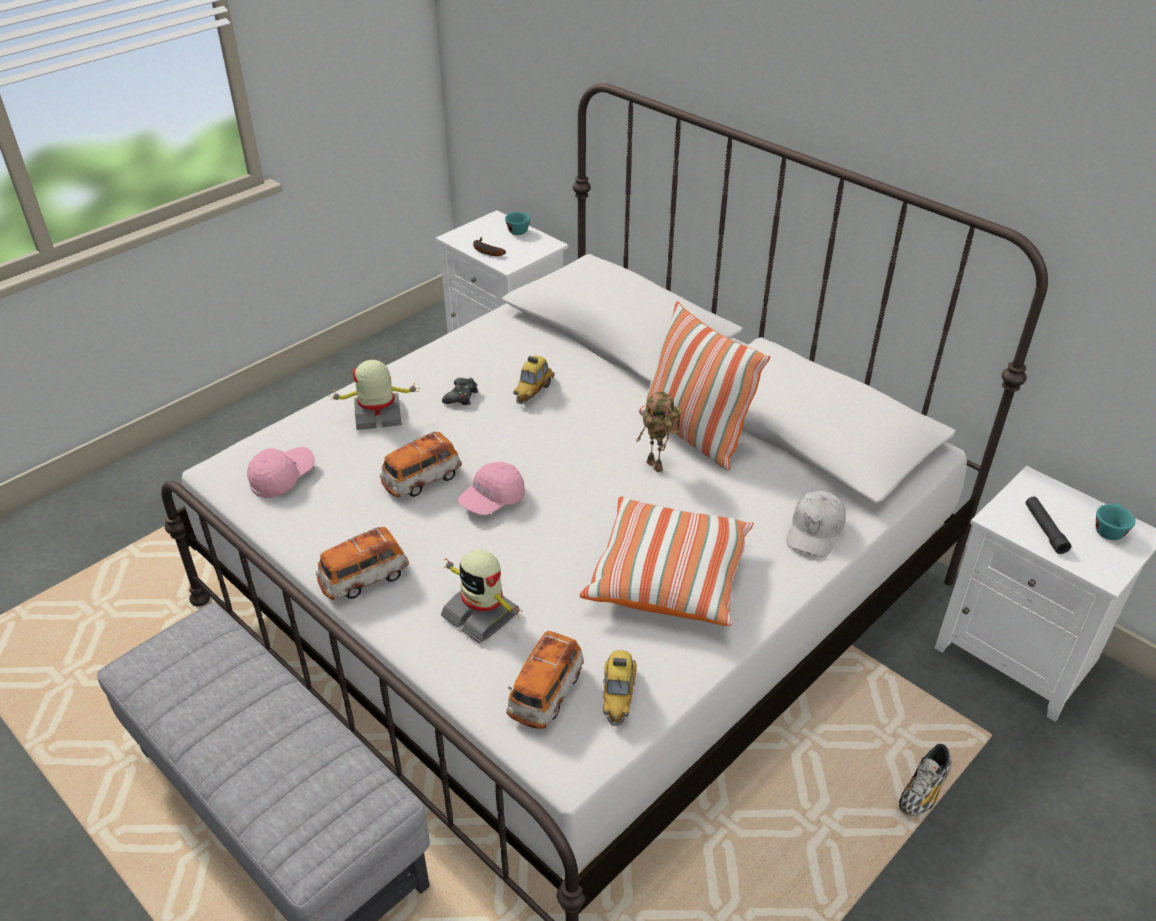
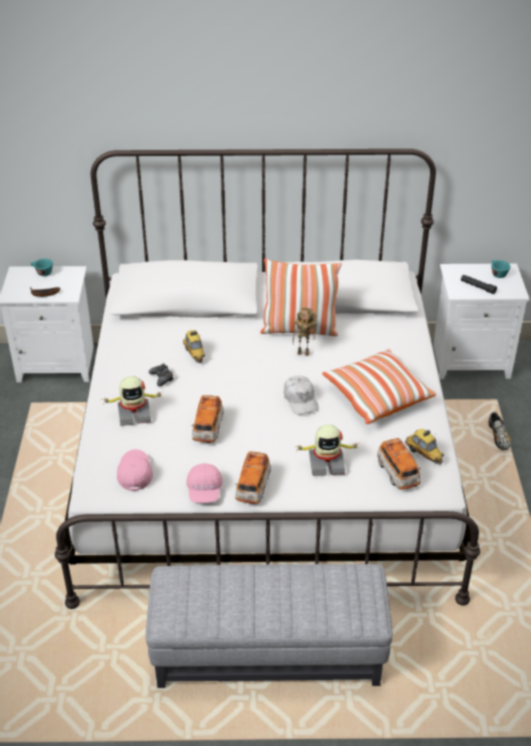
camera: 45 degrees left, 0 degrees up
(378, 416) = (134, 414): toy robot -> toy robot turned 135 degrees counterclockwise
(492, 500) = (255, 415): pink cap -> pink cap (204, 491)
(815, 531) = (404, 340): white cap -> white cap (300, 400)

